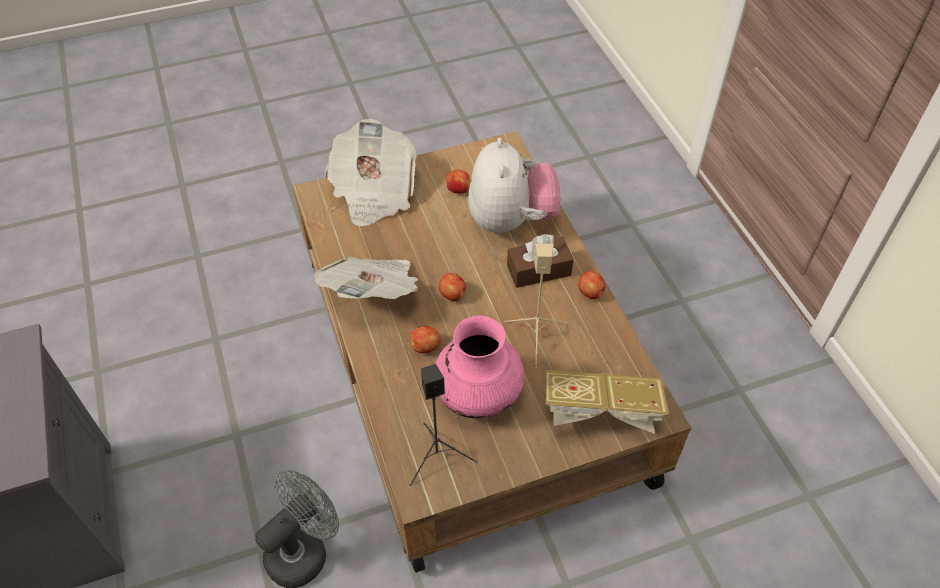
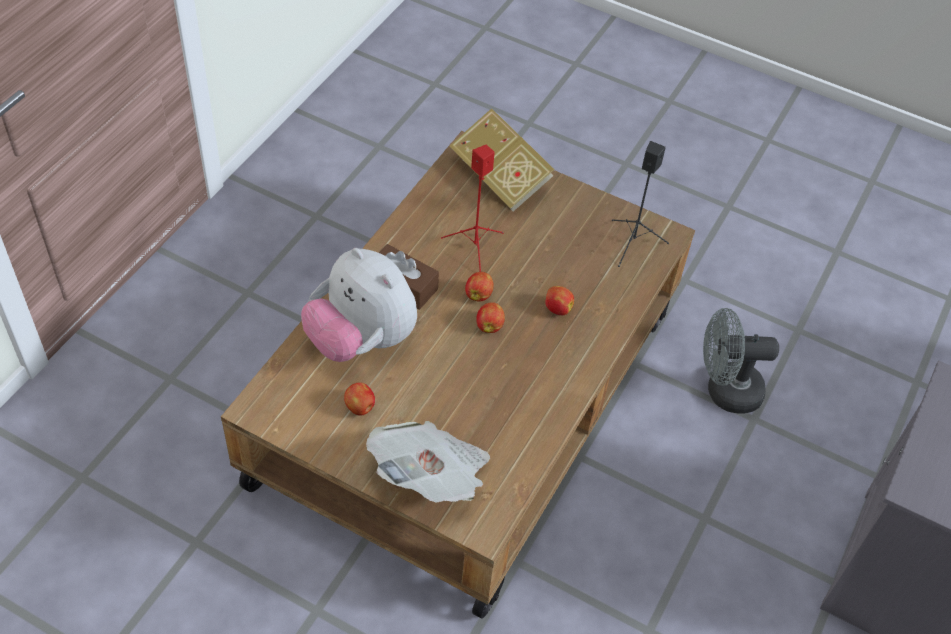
camera: 135 degrees left, 0 degrees up
(373, 294) = (547, 381): newspaper -> none
(478, 396) = (563, 250): pink vase -> none
(511, 220) = (361, 340): plush toy -> plush toy turned 90 degrees counterclockwise
(534, 337) = (475, 249): beige speaker -> red speaker
(590, 293) = (394, 239): apple -> apple (479, 294)

